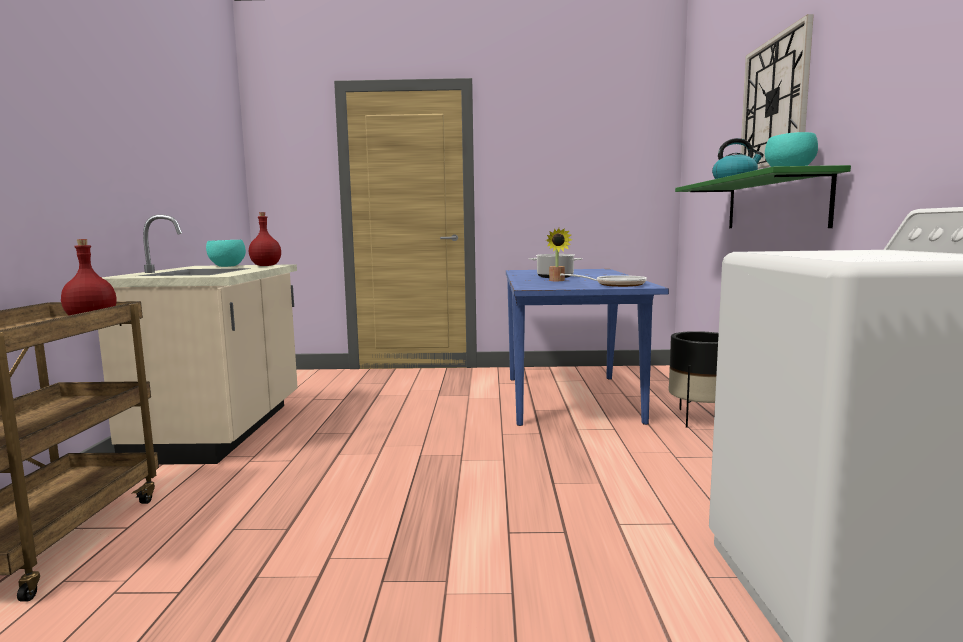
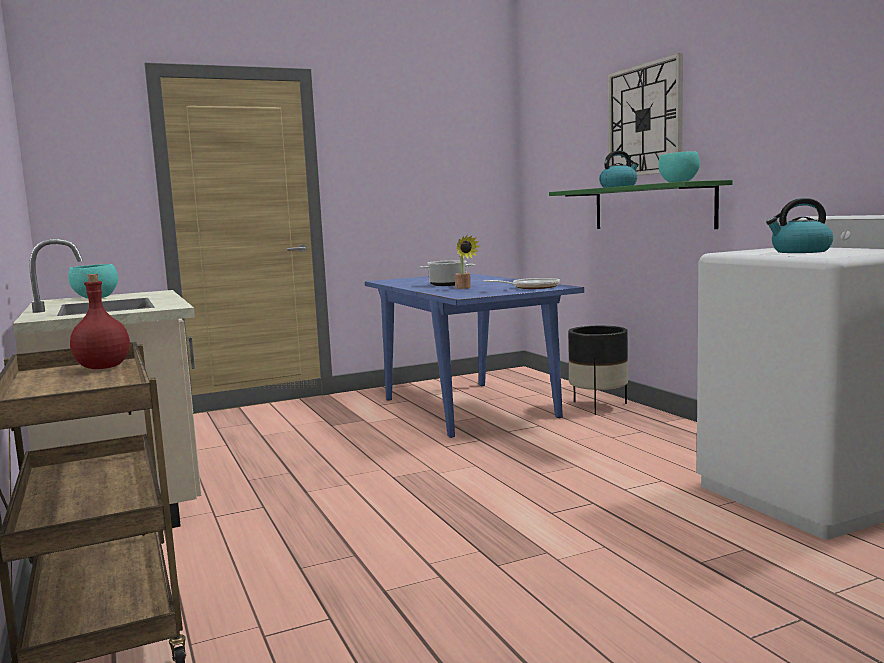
camera: 25 degrees left, 0 degrees up
(265, 266) = (148, 294): red bottle -> none
(853, 254) = (800, 251): none -> kettle

